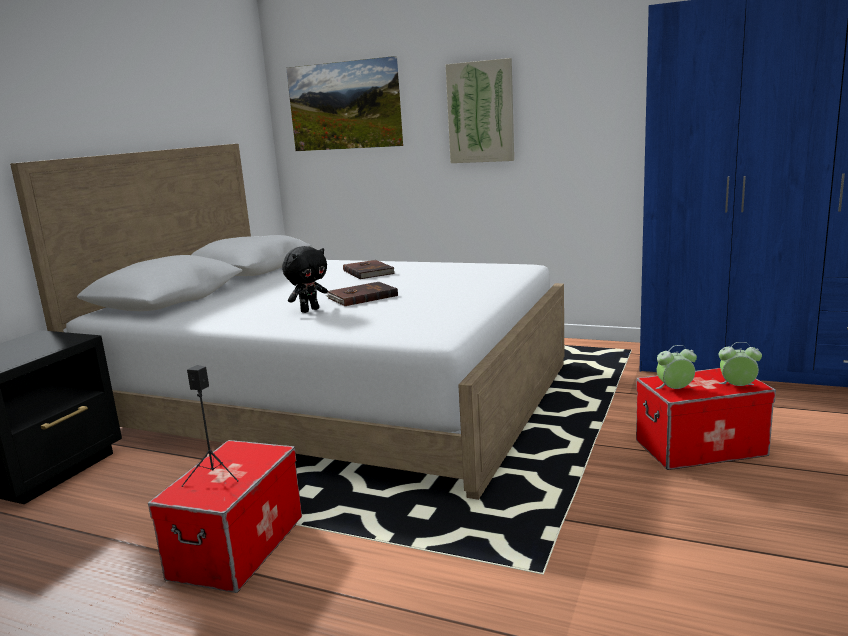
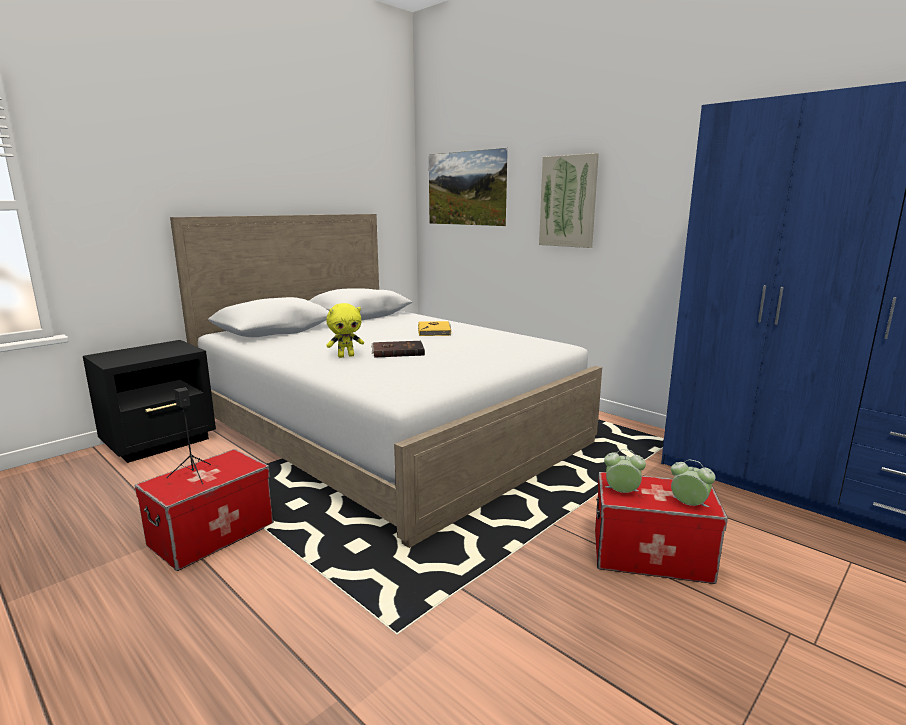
camera: 20 degrees right, 0 degrees up
(309, 310) = (346, 356): black plush toy -> yellow plush toy
(369, 272) = (435, 331): brown book -> yellow book

